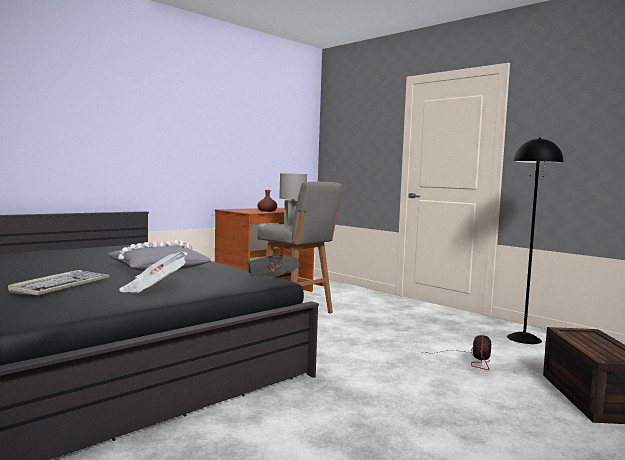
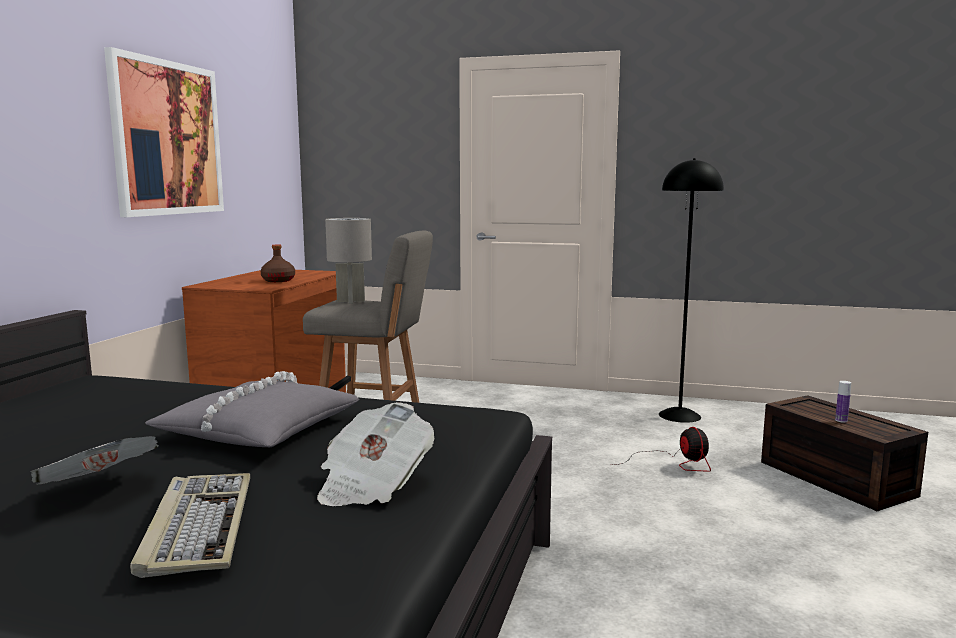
camera: 30 degrees left, 5 degrees up
(217, 128) = (167, 138): none -> picture
(272, 282) = (497, 419): newspaper -> newspaper (99, 491)
(590, 345) = (841, 420): none -> bottle

